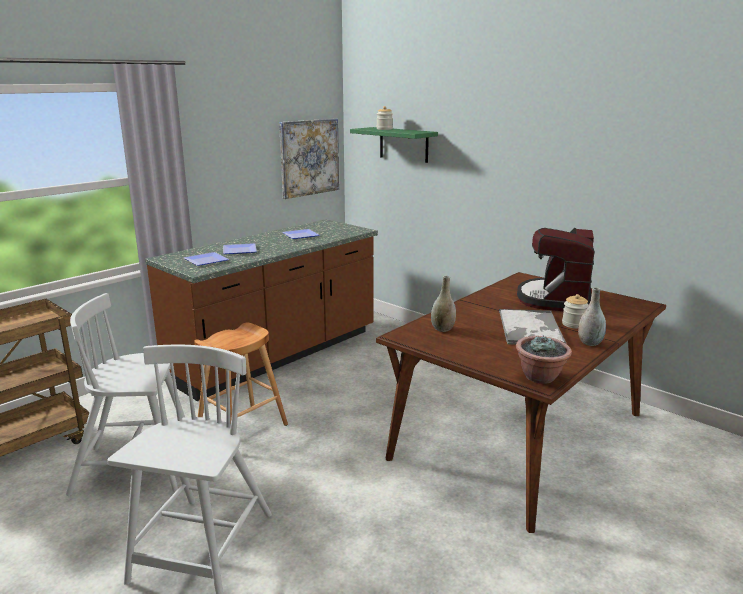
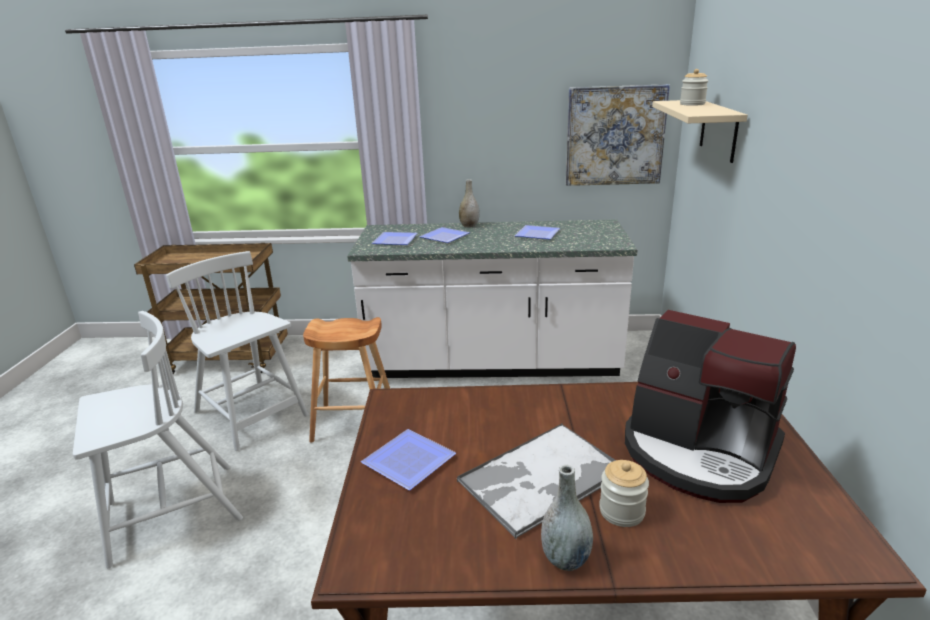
camera: 50 degrees right, 5 degrees up
(277, 355) = (492, 364): brown counter -> white counter
(403, 144) = (719, 130): green shelf -> beige shelf
(442, 329) = (444, 415): grey vase -> grey vase (469, 226)
(473, 348) = (412, 461): none -> plate
(540, 377) = (372, 559): potted plant -> none
(555, 299) = (698, 452): coffee machine -> coffee machine turned 120 degrees counterclockwise

